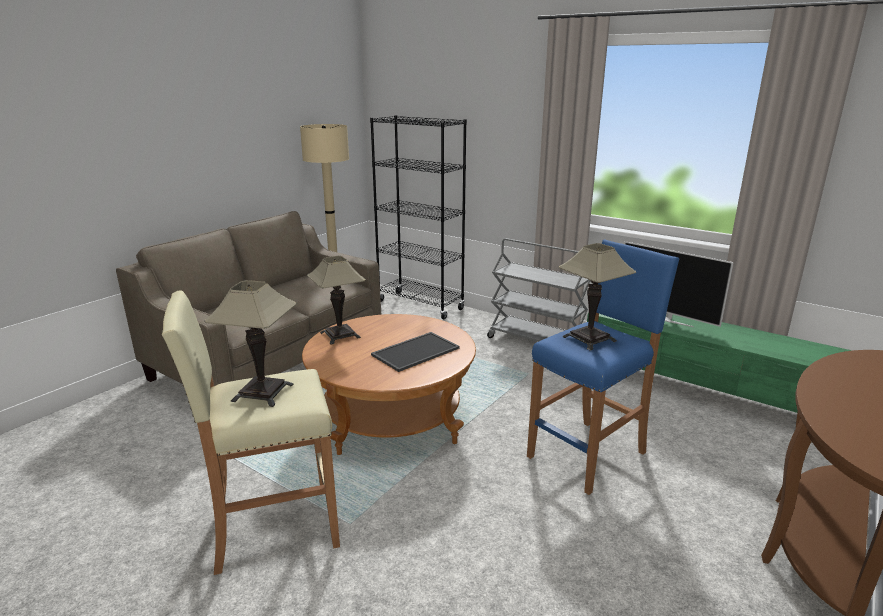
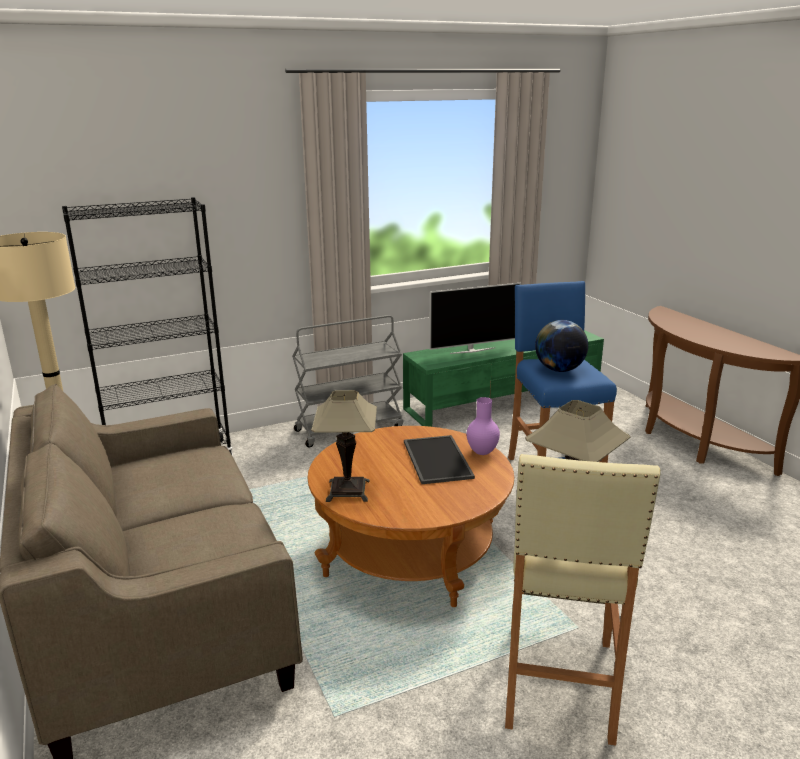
camera: 60 degrees left, 0 degrees up
(447, 365) = (483, 452): none -> purple vase
(589, 339) = (559, 370): table lamp -> globe

